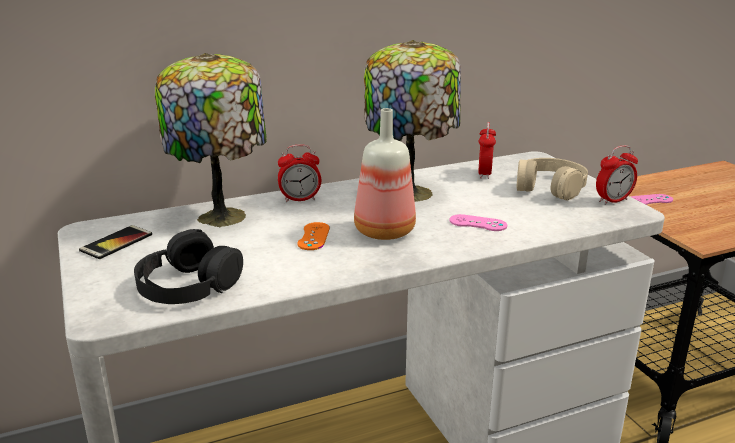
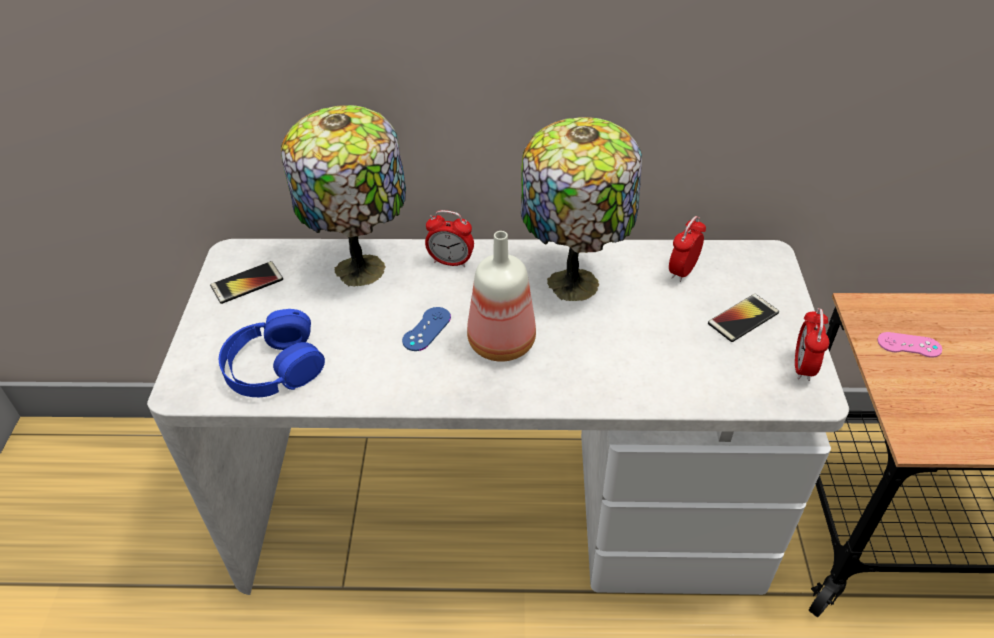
camera: 25 degrees right, 20 degrees up
(187, 284) = (273, 366): black headphones -> blue headphones
(313, 236) = (426, 329): orange game controller -> blue game controller
(478, 223) = (610, 360): pink game controller -> none
(549, 187) = (743, 318): beige headphones -> phone
(613, 200) = (803, 367): alarm clock -> alarm clock turned 105 degrees clockwise

